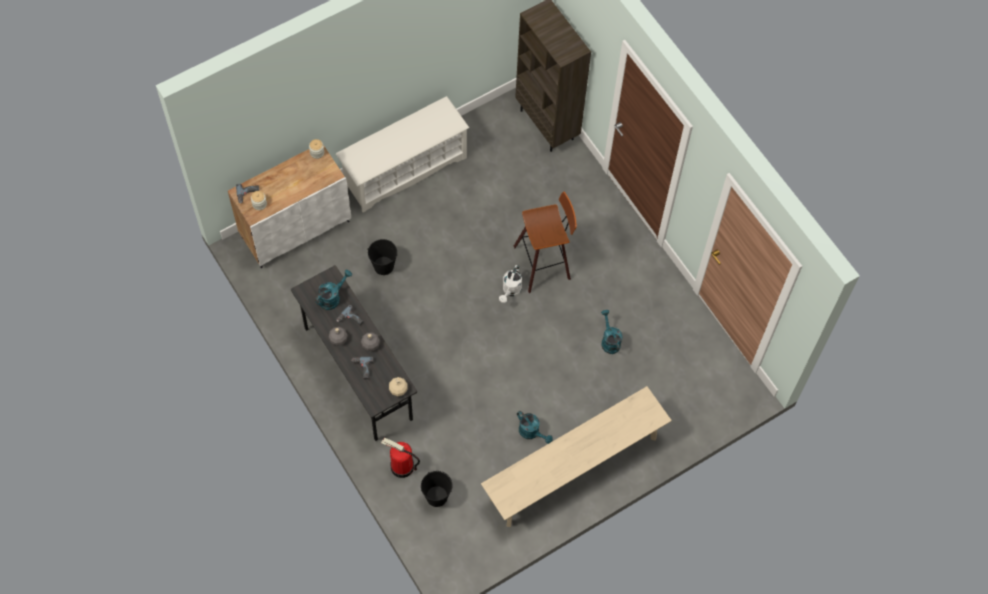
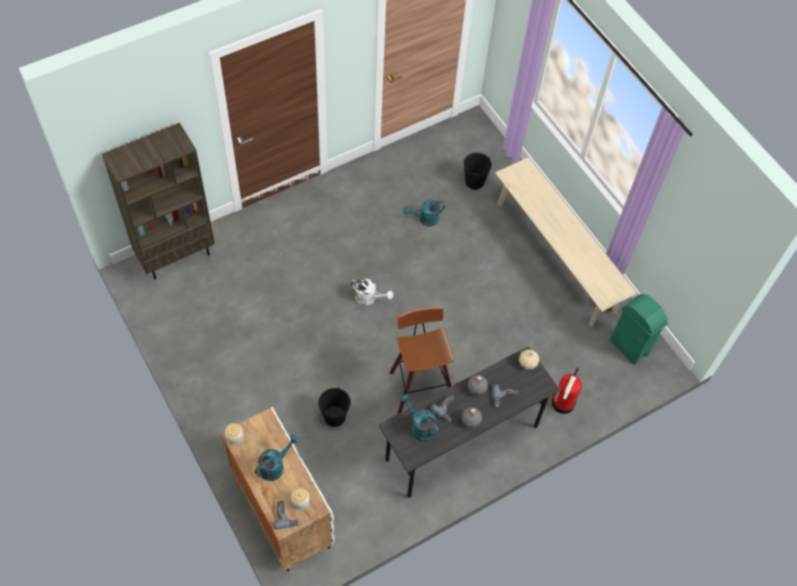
camera: 90 degrees left, 5 degrees down
(404, 169) = (215, 393): white shoe rack -> none
(436, 496) = (592, 372): black bucket -> black bucket (474, 182)
(467, 536) = (629, 347): none -> green trash can
(532, 432) = (521, 288): turquoise watering can -> turquoise watering can (275, 465)
(544, 263) = (339, 268): stool -> stool (419, 385)

